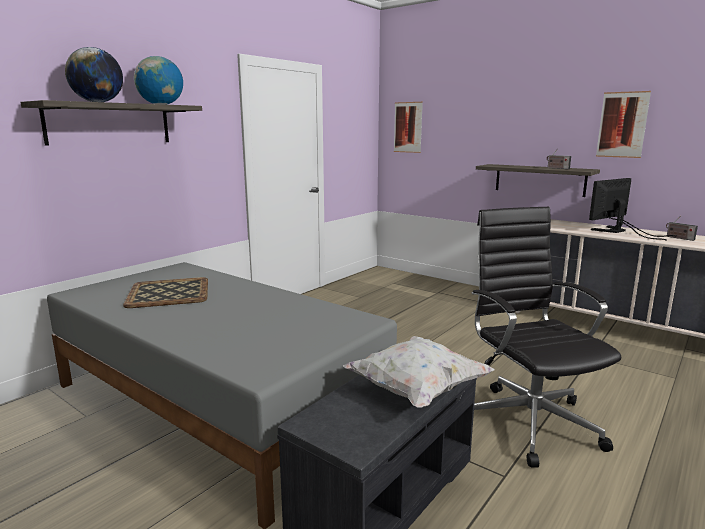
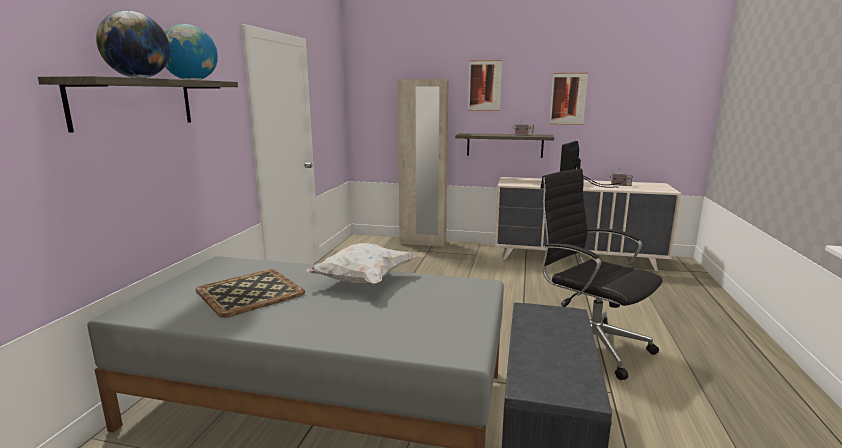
camera: 25 degrees left, 0 degrees up
(408, 127) = (378, 100): picture -> picture (484, 85)
(417, 390) = (570, 337): white pillow -> white pillow (363, 280)
(440, 283) = (422, 242): none -> beige wardrobe

